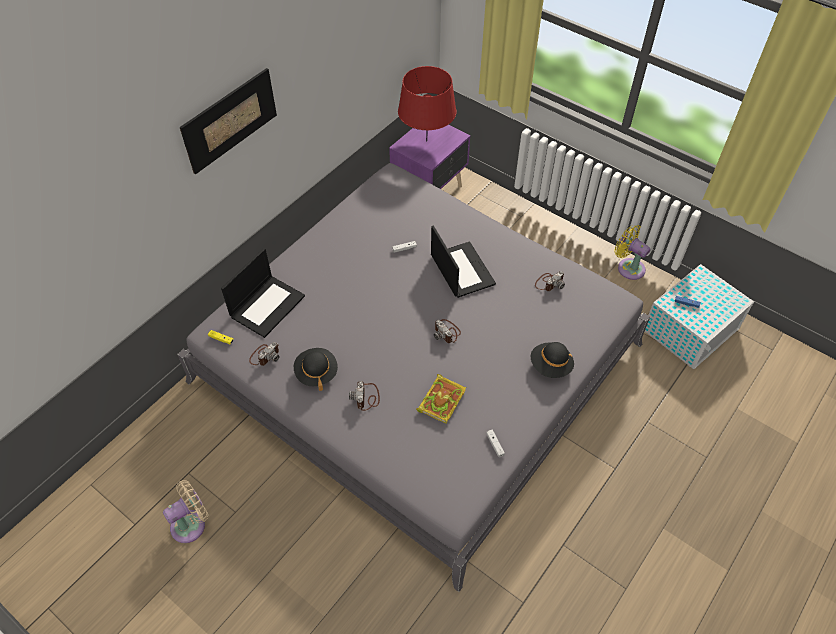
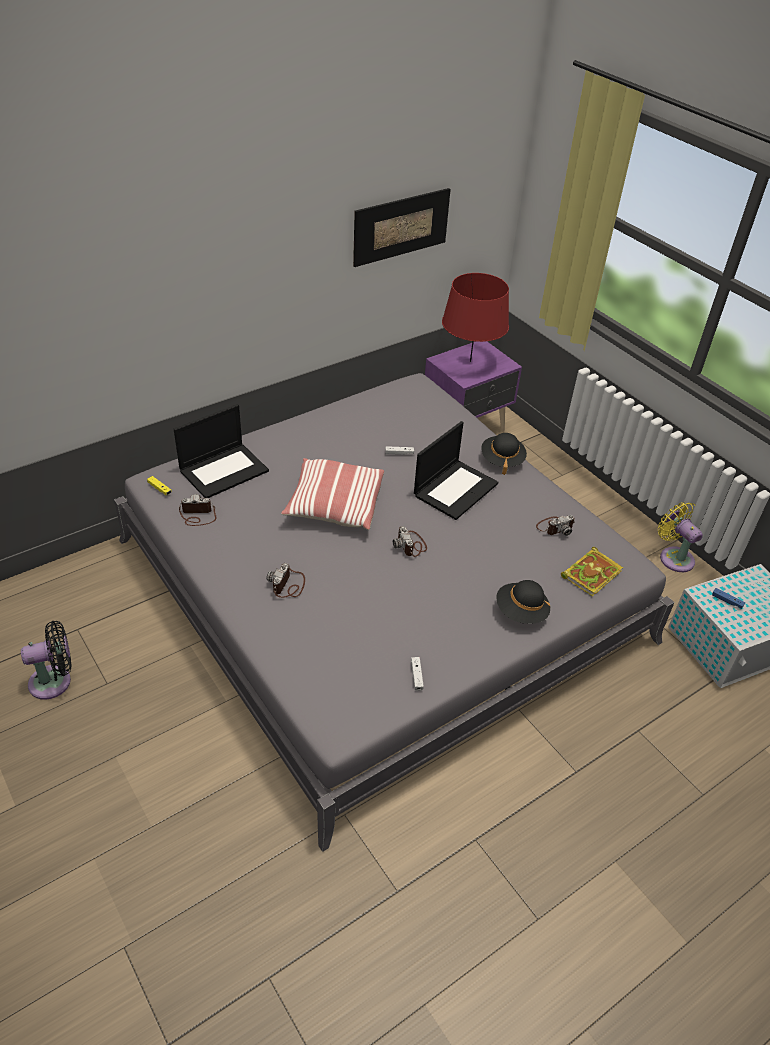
camera: 15 degrees right, 10 degrees down
(191, 524) = (55, 681): beige fan -> black fan
(230, 120) = (230, 244): picture -> picture (401, 226)
(265, 355) = (197, 516): camera -> camera turned 150 degrees counterclockwise
(316, 373) = (245, 546): black hat -> black hat (502, 460)
(372, 313) = (334, 505): none -> pillow
(441, 399) = (374, 610): book -> book (591, 573)
(461, 269) = (455, 489): laptop -> laptop turned 45 degrees clockwise

